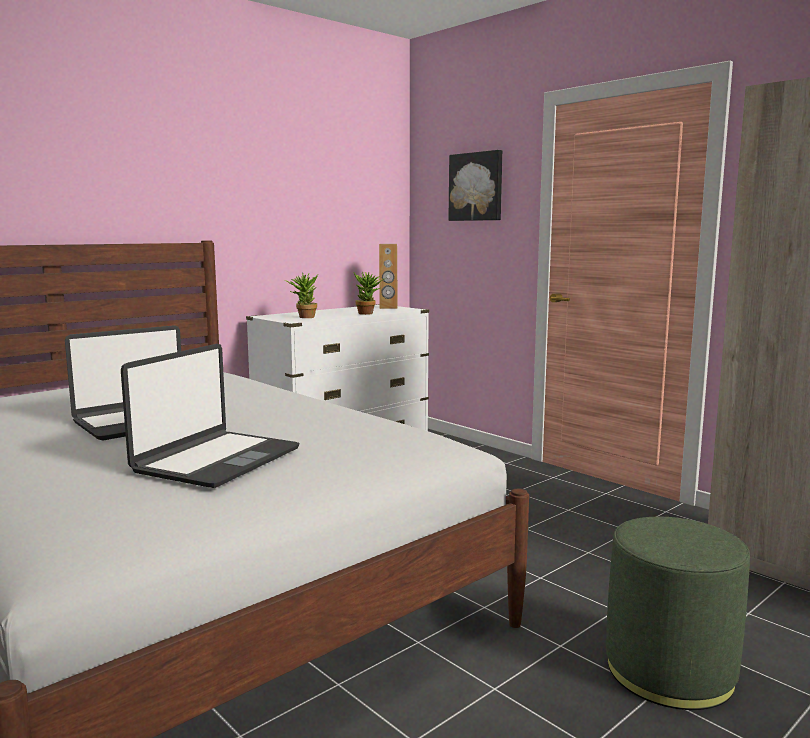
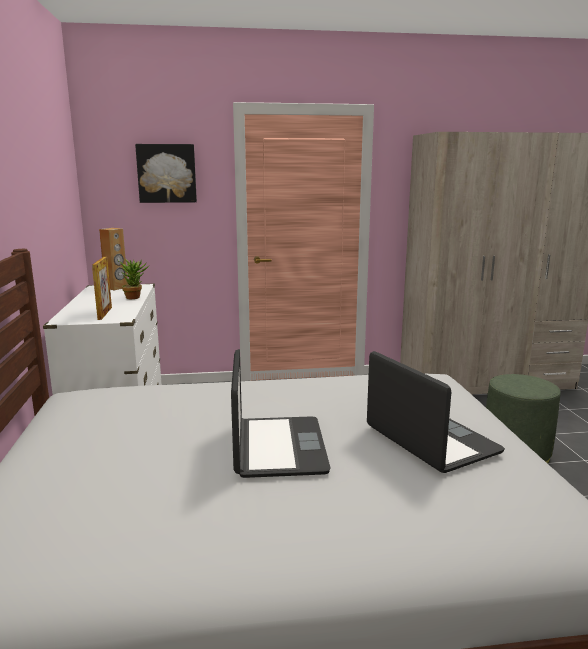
camera: 55 degrees left, 5 degrees up
(303, 317) = (105, 313): potted plant -> picture frame

